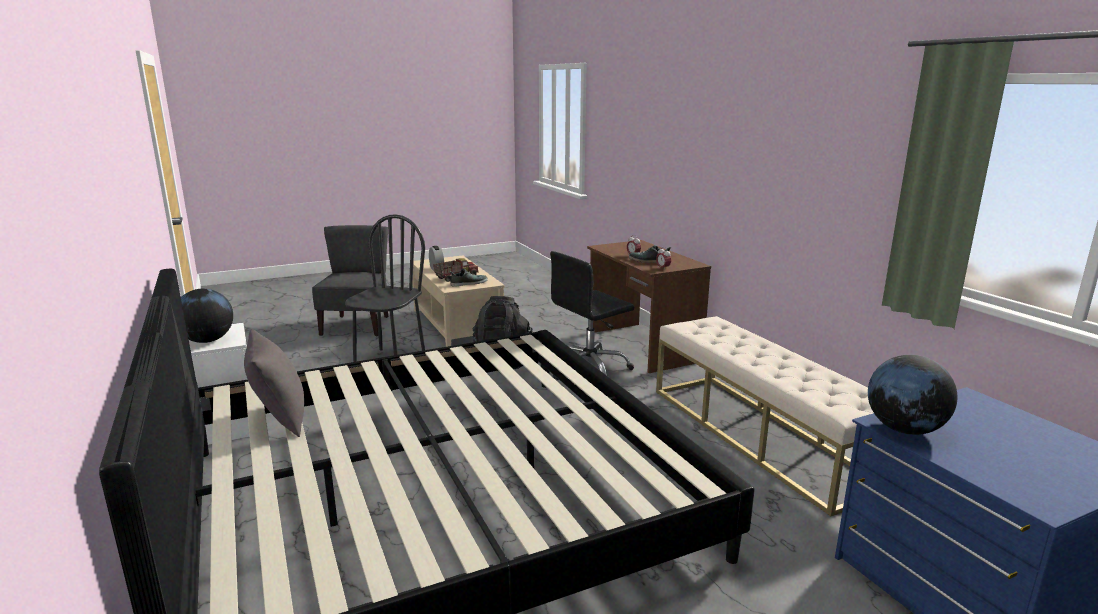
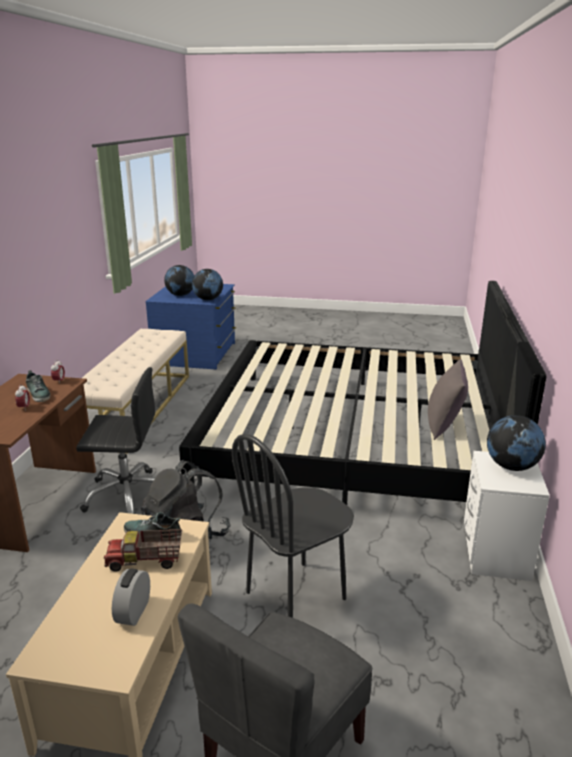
camera: 145 degrees left, 5 degrees up
(982, 424) = (180, 295): none -> globe

